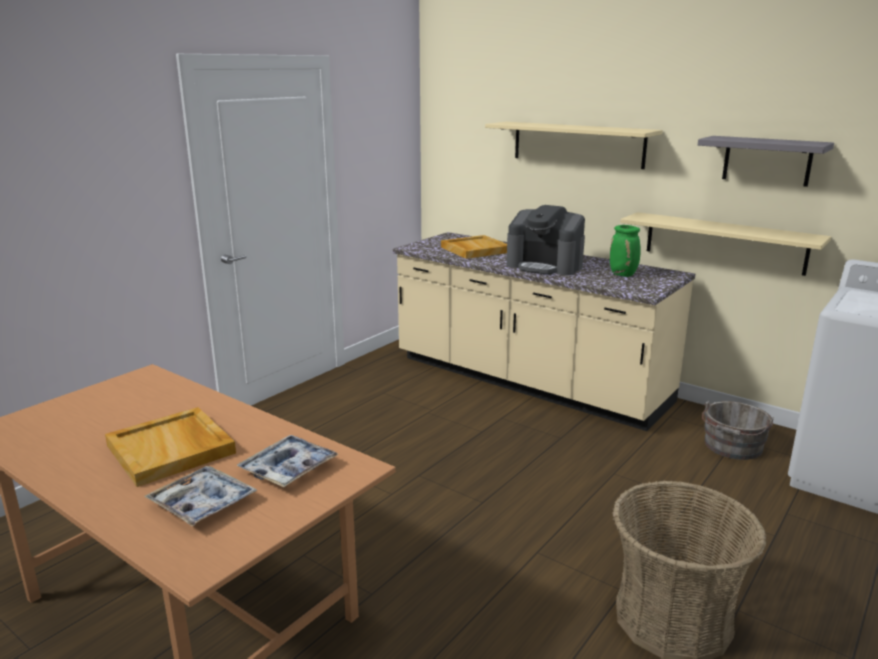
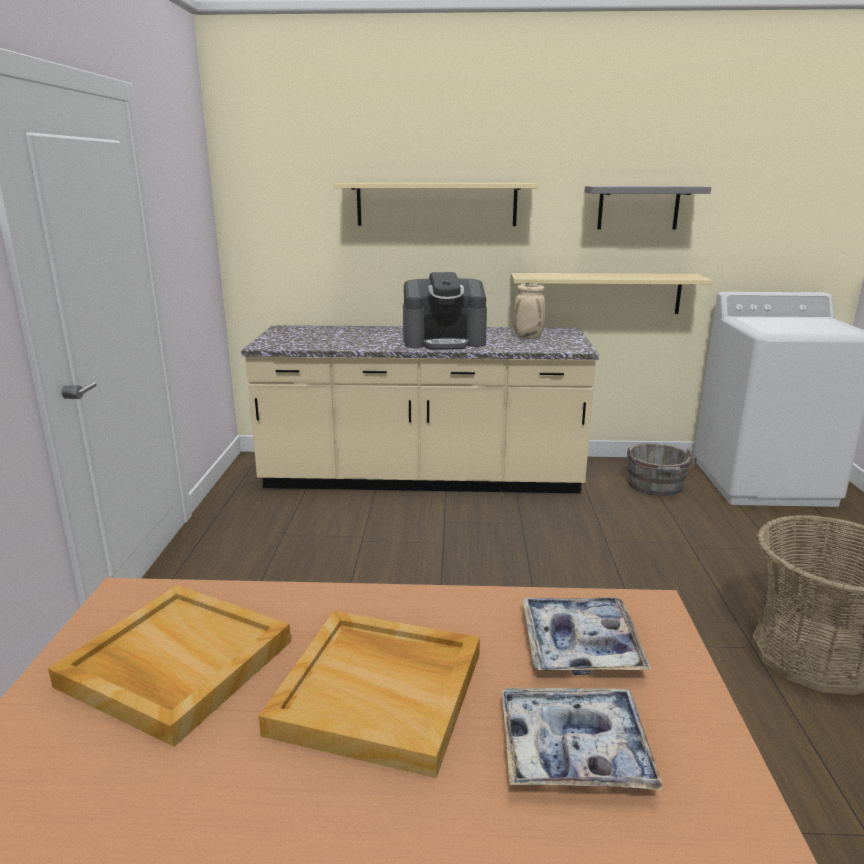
camera: 35 degrees left, 0 degrees up
(474, 249) = (340, 337): beige tray -> beige tray (174, 664)
(623, 275) = (529, 338): green vase -> beige vase

